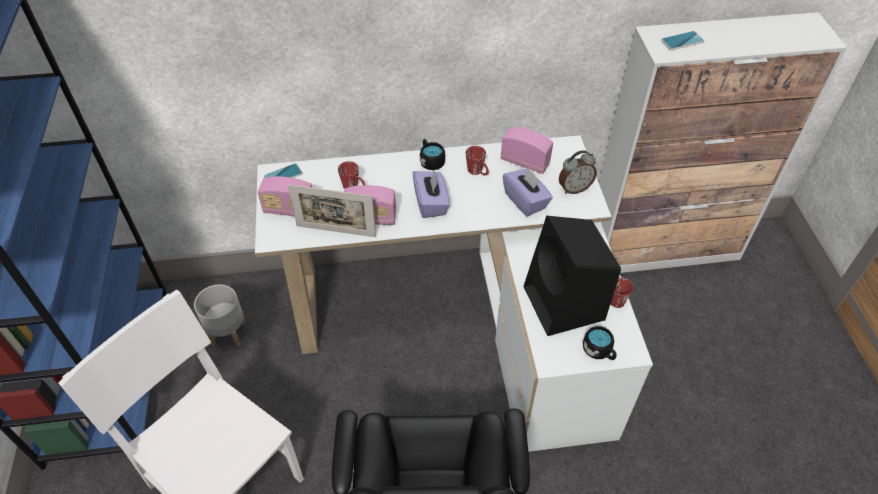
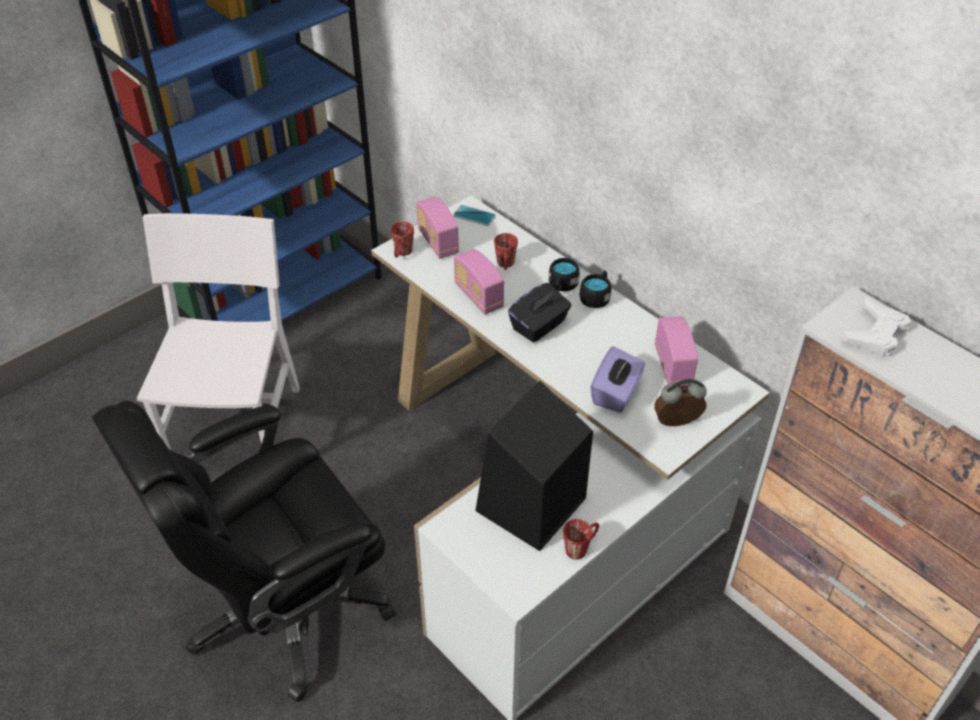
camera: 55 degrees right, 5 degrees down
(228, 332) = (377, 339): grey planter -> none
(336, 231) = (441, 283): picture frame -> none
(431, 203) = (539, 326): purple tissue box -> black tissue box
(478, 172) = (618, 338): red mug -> red mug (402, 254)
(574, 188) = (677, 424): alarm clock -> alarm clock turned 135 degrees clockwise
(599, 351) = (493, 565): black mug -> black mug (562, 286)
(682, 41) = (875, 333): phone -> white game controller

